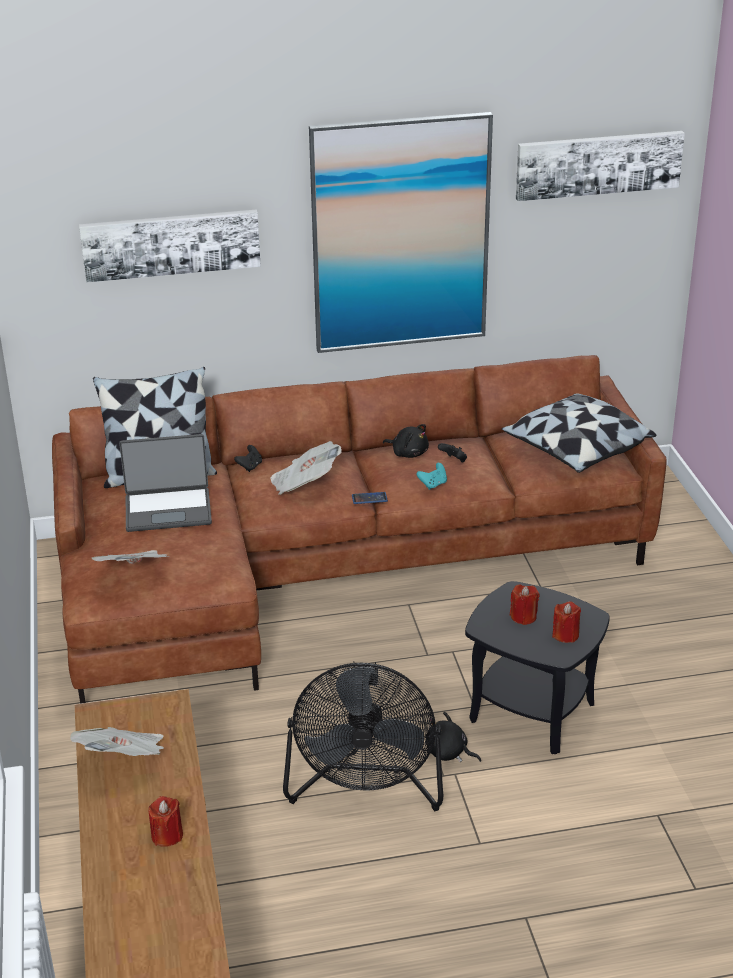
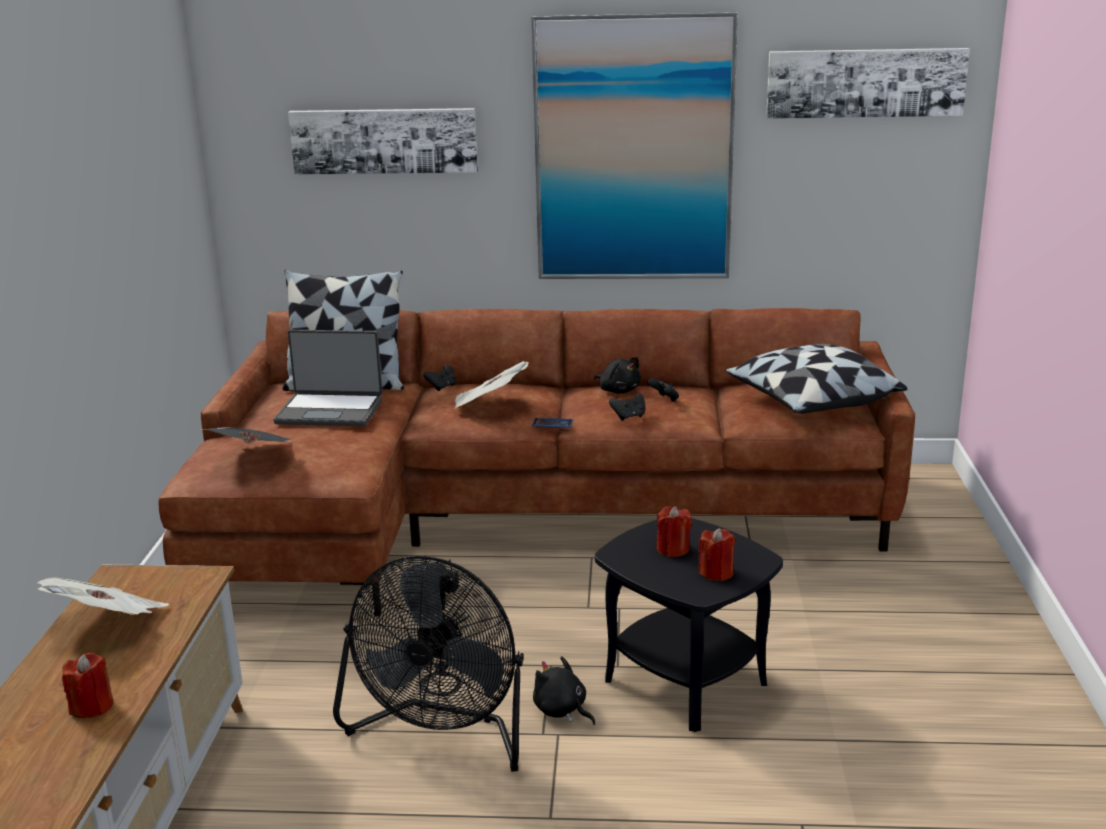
camera: 15 degrees right, 10 degrees down
(433, 484) = (629, 417): turquoise game controller -> black game controller

